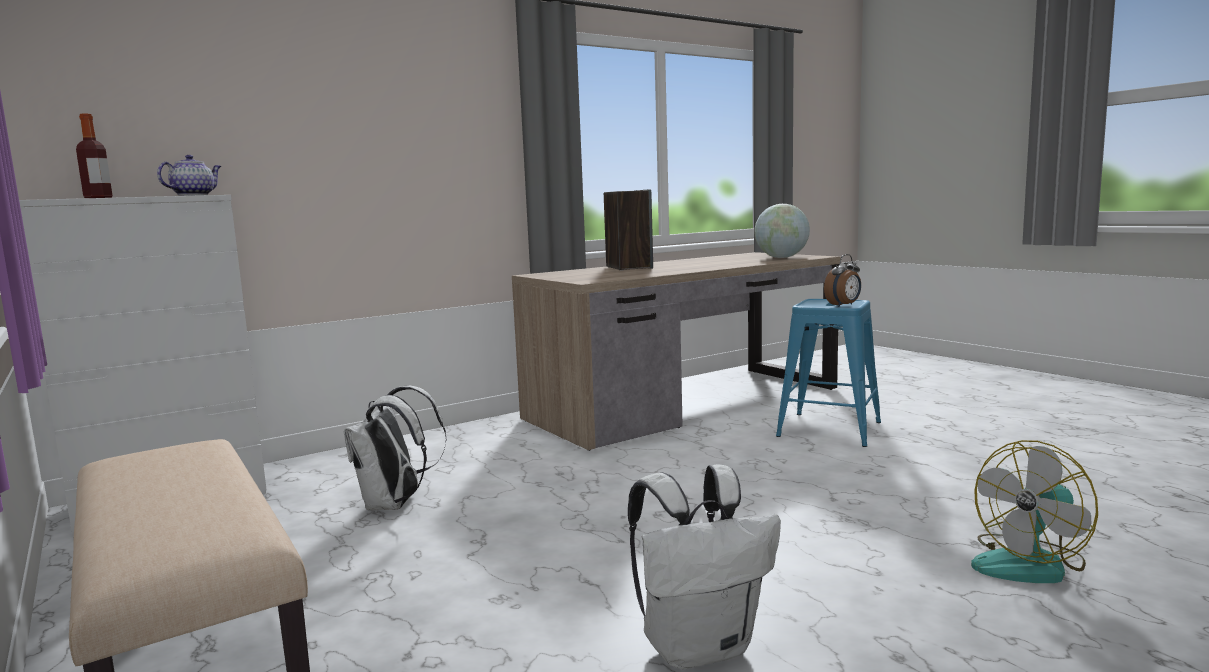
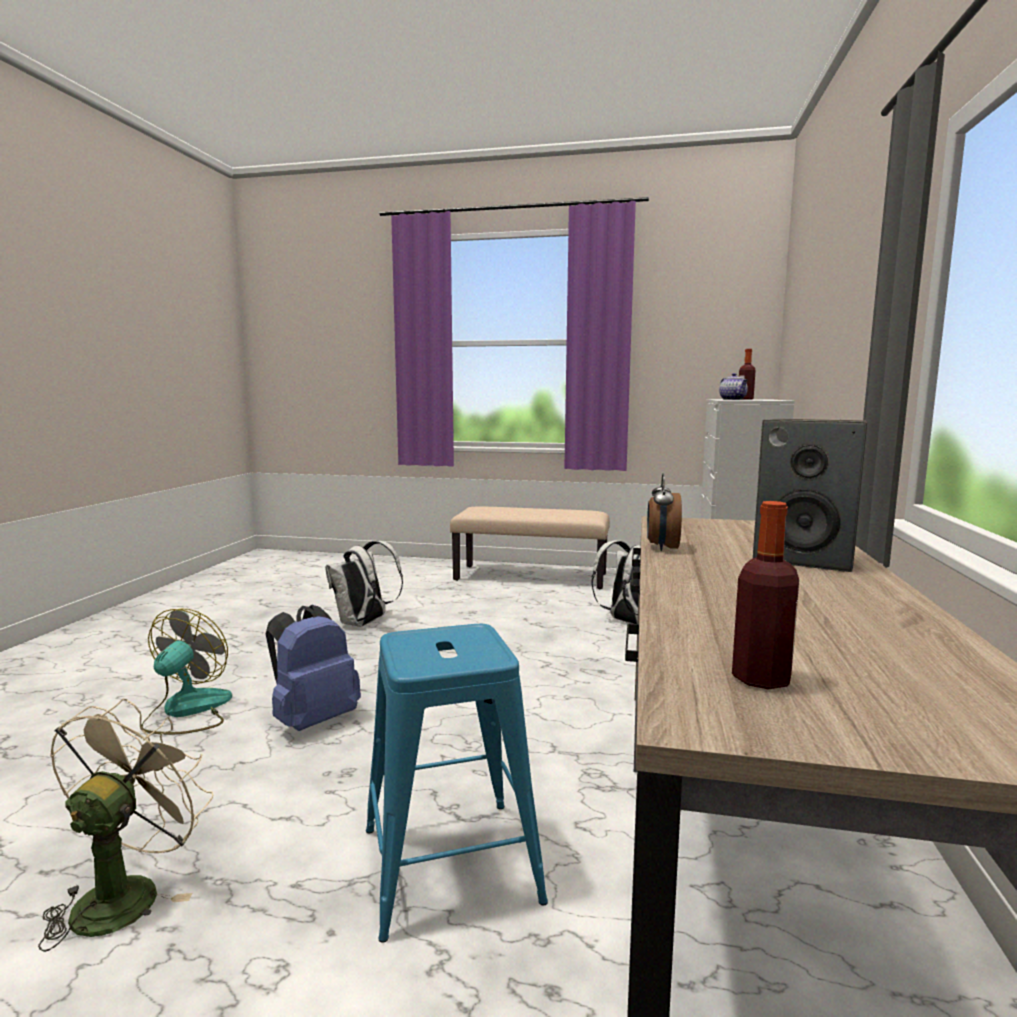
camera: 135 degrees right, 0 degrees up
(781, 258) = (761, 679): globe -> bottle
(844, 305) = (412, 637): alarm clock -> alarm clock (662, 547)
(875, 512) = (313, 720): none -> blue backpack
(1019, 459) = (126, 892): none -> beige fan

